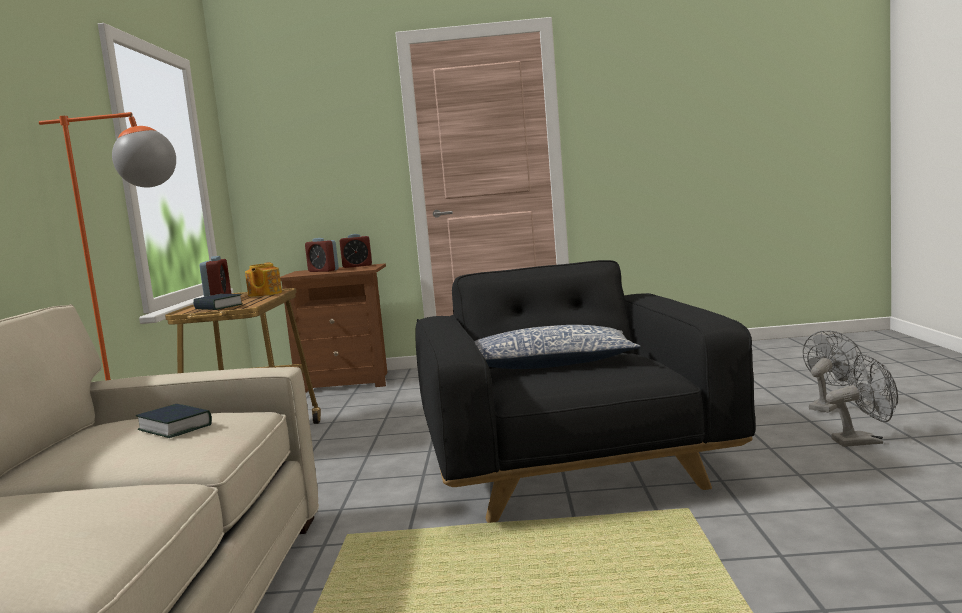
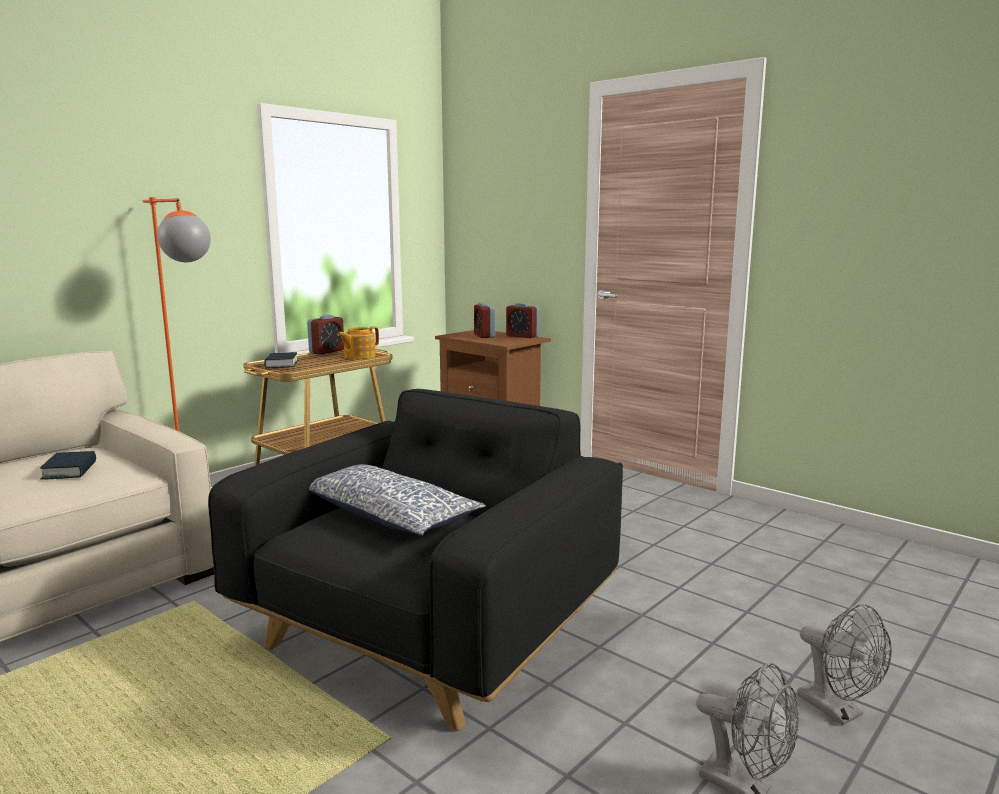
camera: 40 degrees right, 5 degrees up
(829, 405) = (838, 711): grey fan -> grey fan turned 60 degrees clockwise

